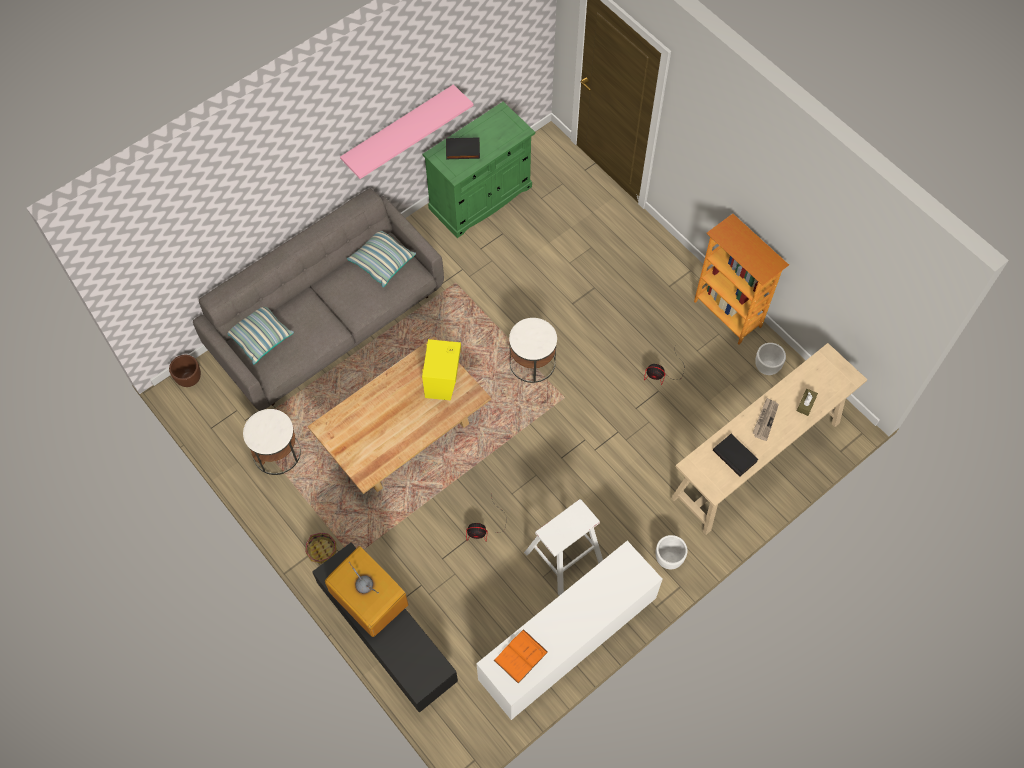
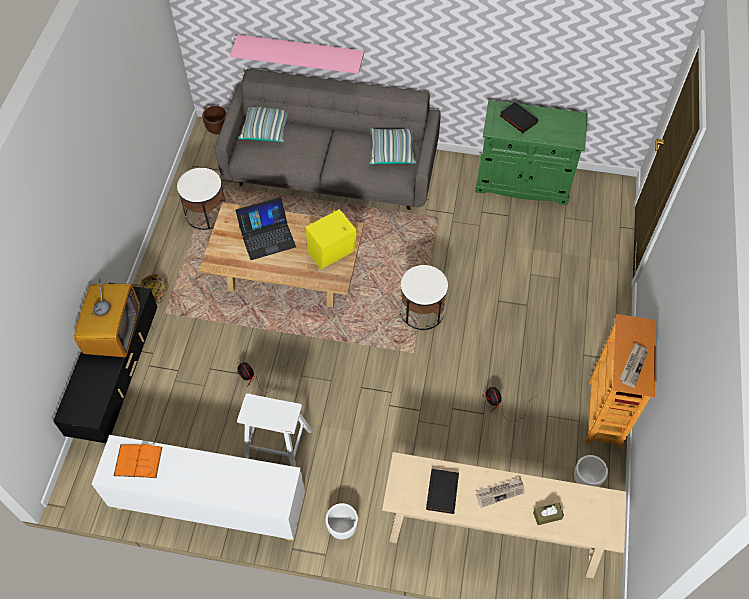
camera: 50 degrees right, 5 degrees down
(379, 416) = (267, 236): none -> laptop
(398, 128) = (474, 57): pink shelf -> pink shelf (301, 52)
(755, 256) = (633, 365): none -> newspaper

